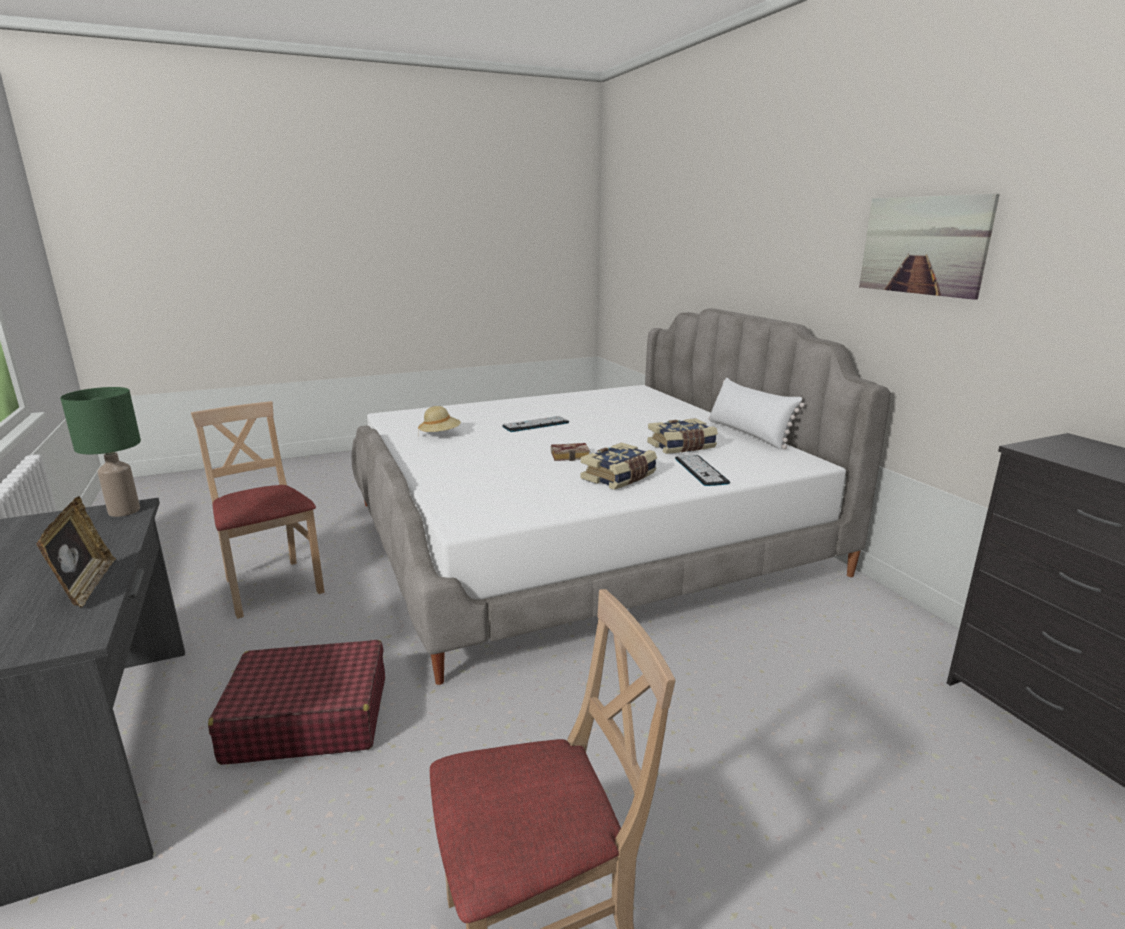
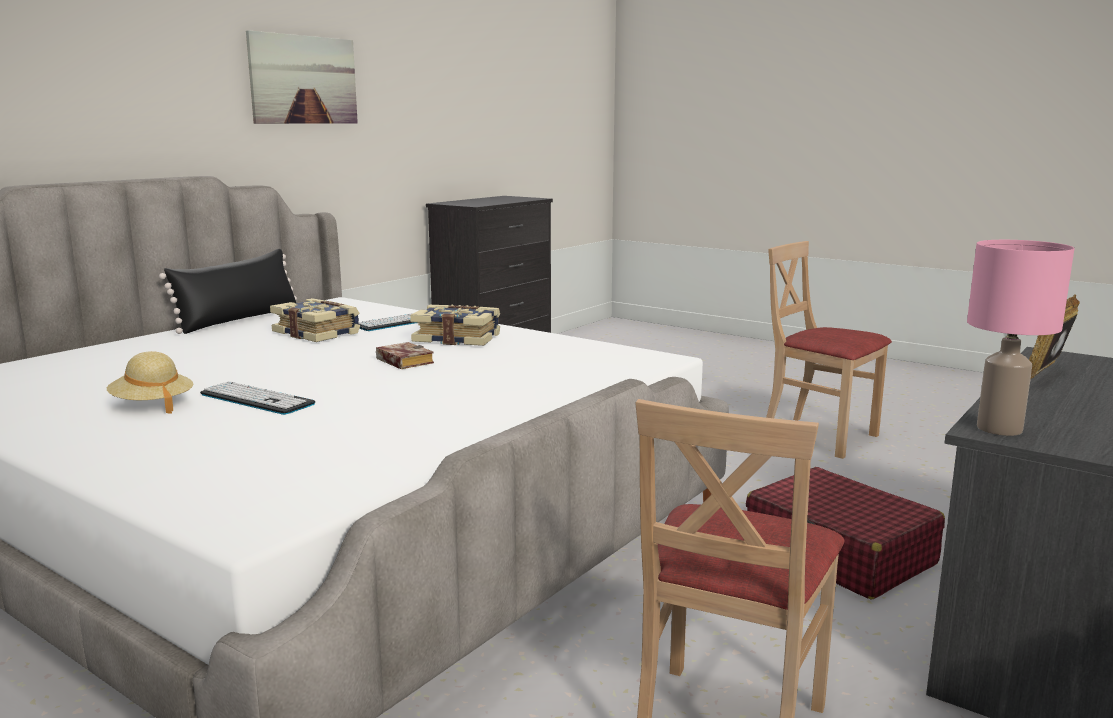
camera: 120 degrees left, 5 degrees down
(125, 511) = (998, 429): green table lamp -> pink table lamp
(440, 435) = (374, 439): beige hat -> beige hat (152, 405)
(748, 434) = (239, 320): white pillow -> black pillow

